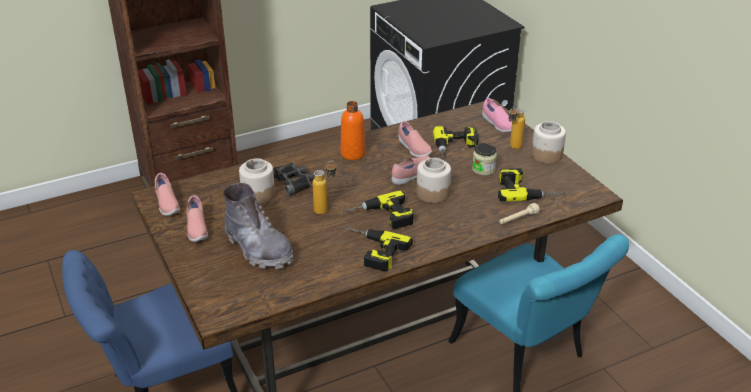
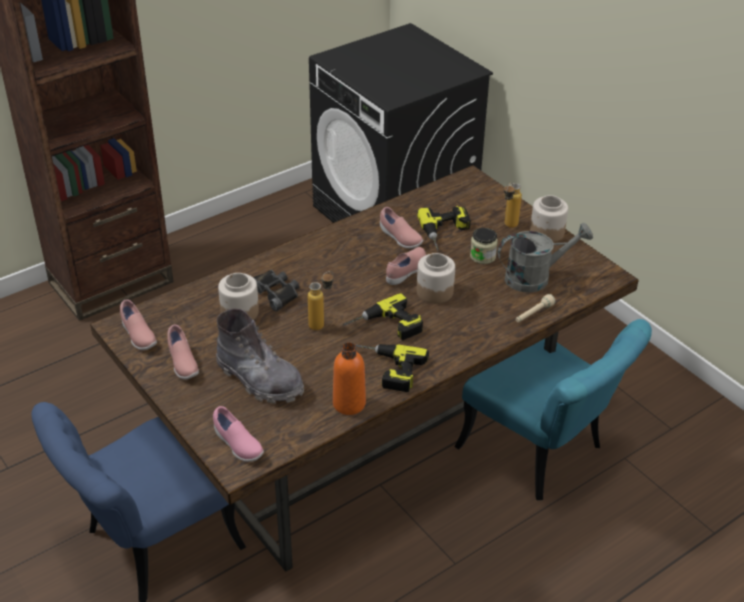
camera: 10 degrees left, 5 degrees up
(353, 154) = (333, 250): orange bottle -> orange bottle (349, 404)
(498, 125) = (486, 198): pink shoe -> pink shoe (237, 445)
(527, 190) = (535, 277): power drill -> grey watering can

